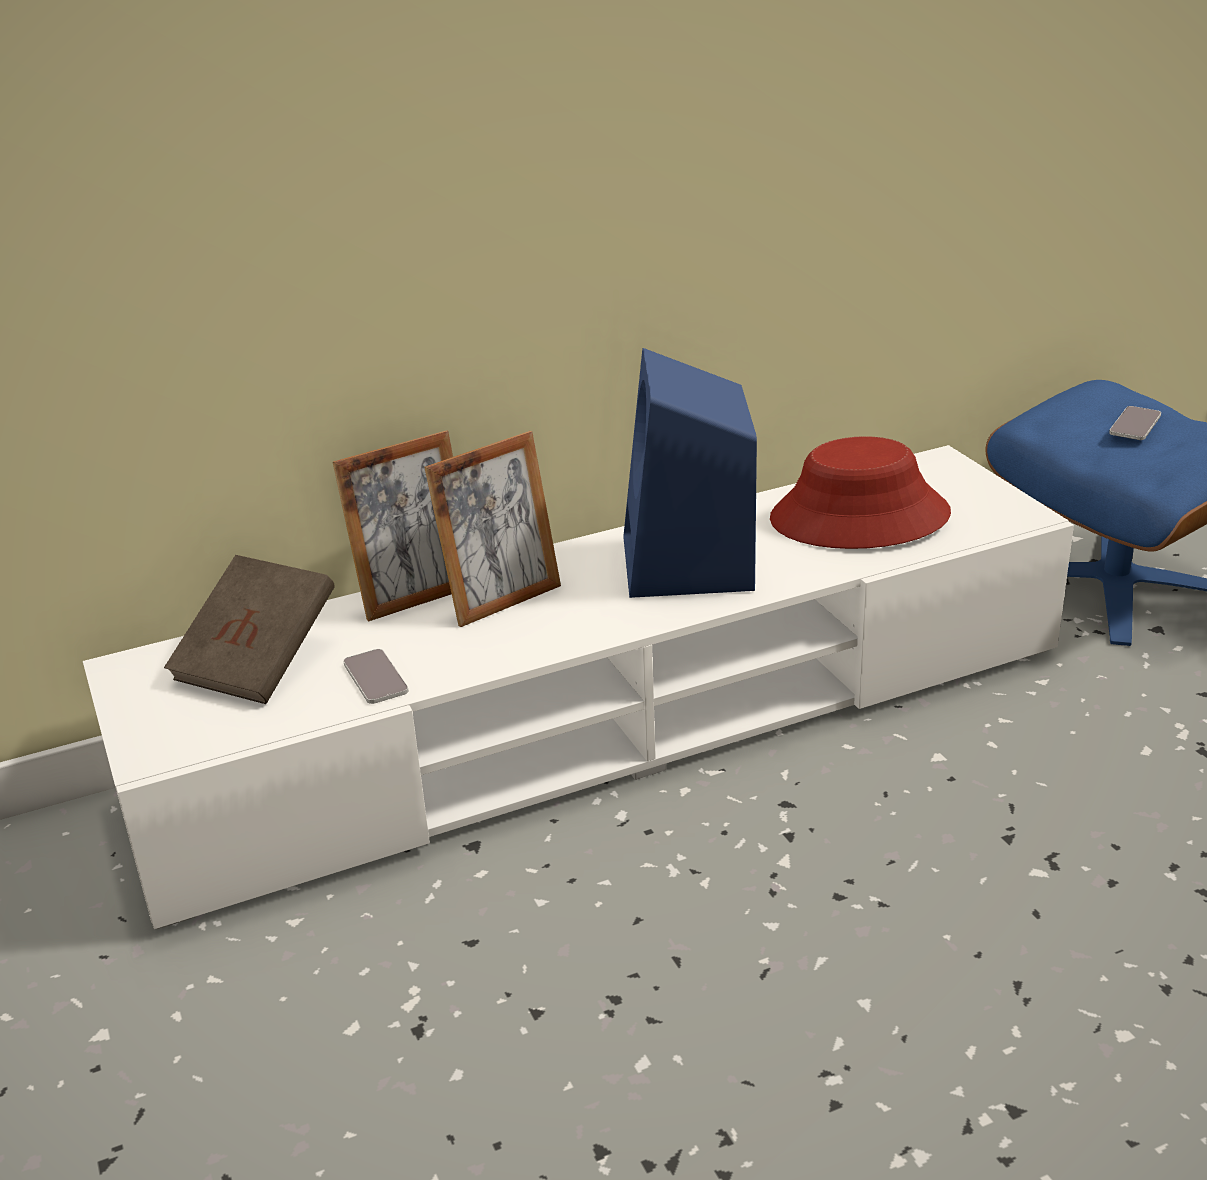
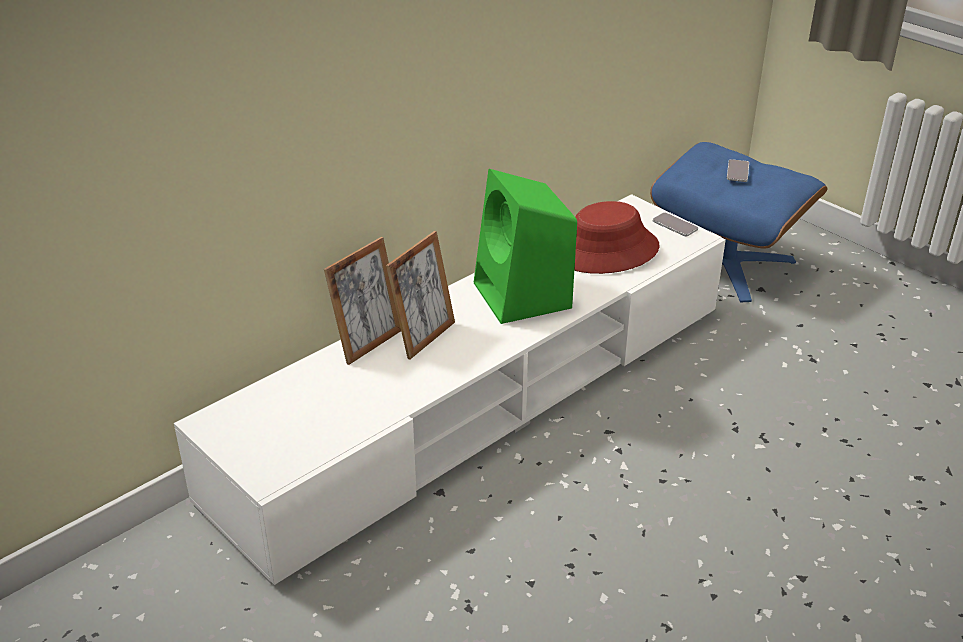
camera: 20 degrees left, 5 degrees up
(258, 661) = (294, 403): brown book -> none
(375, 678) = (377, 402): phone -> phone (675, 225)
(689, 565) = (524, 297): blue speaker -> green speaker

